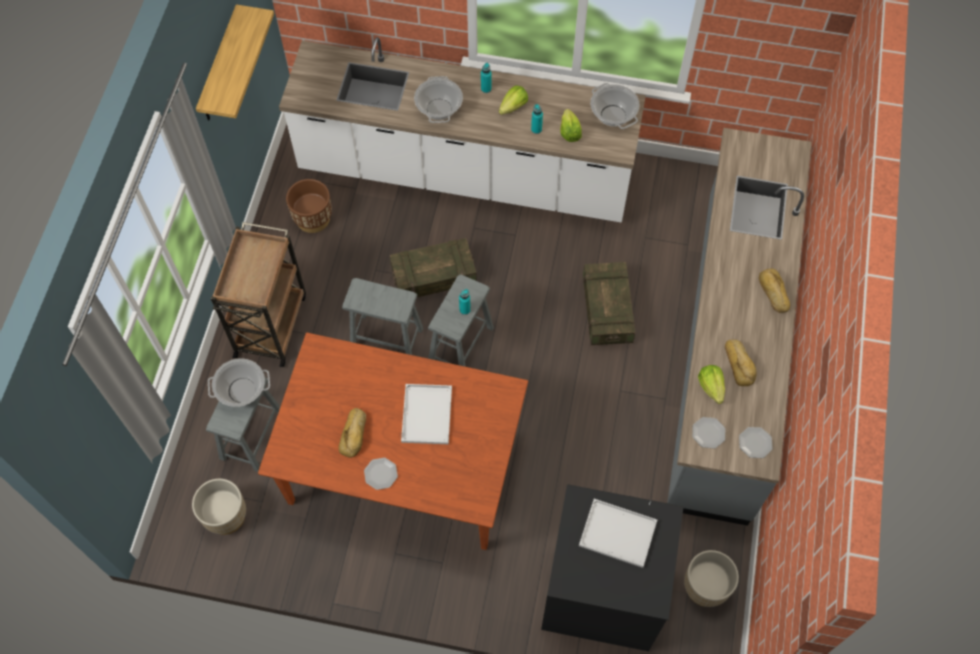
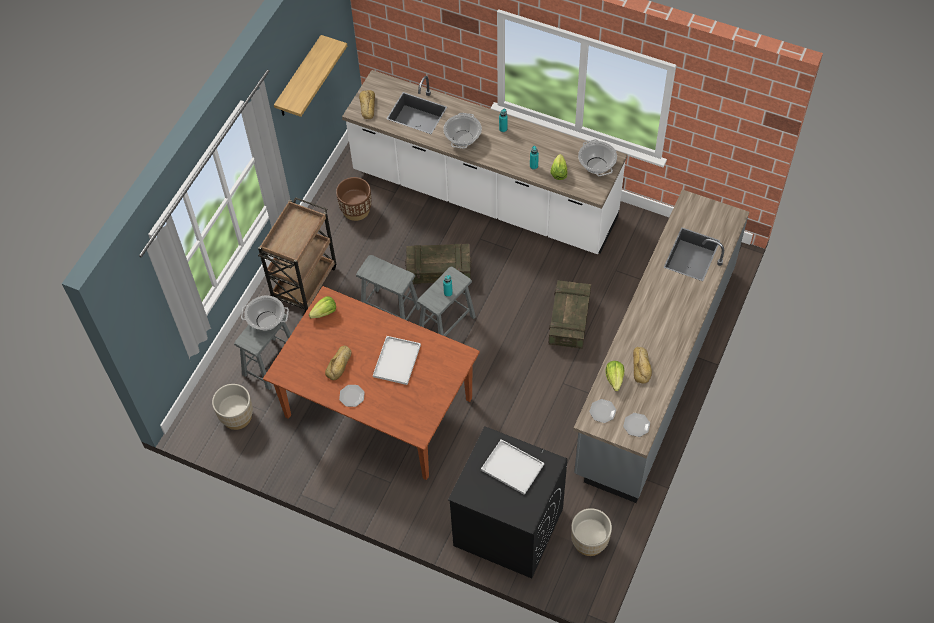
camera: 15 degrees right, 5 degrees down
(513, 107) = (520, 146): lettuce -> lettuce (324, 313)
(772, 293) = (683, 319): bread -> bread (367, 106)

